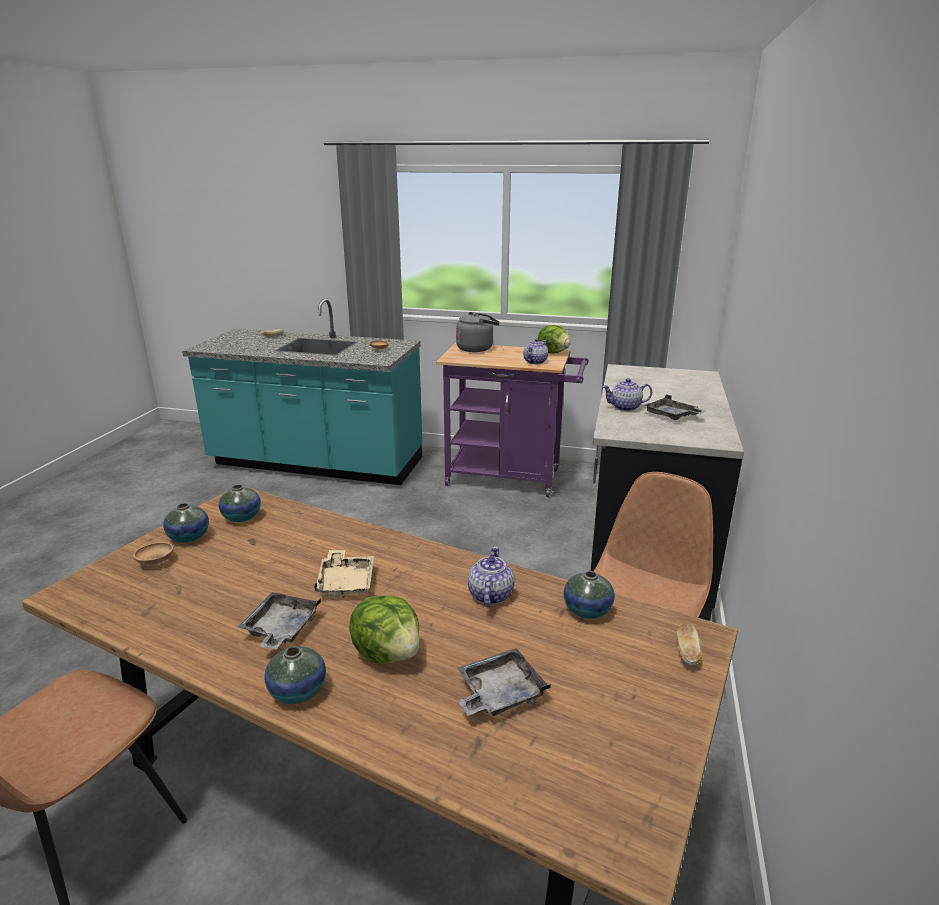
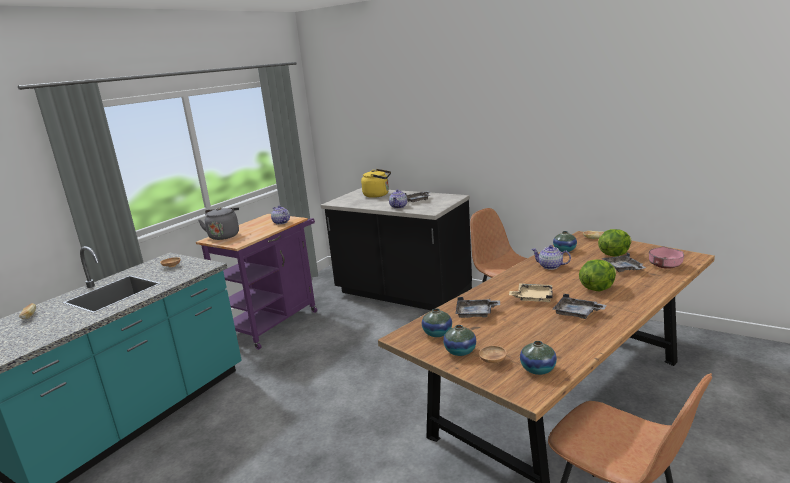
camera: 70 degrees left, 5 degrees down
(295, 538) = (476, 314): none -> grey tray
(298, 691) = (627, 307): vase -> vase (538, 369)
(533, 771) = (664, 266): none -> pink bowl
(554, 352) = (268, 217): lettuce -> lettuce (614, 254)
(682, 387) = (378, 195): none -> yellow kettle

